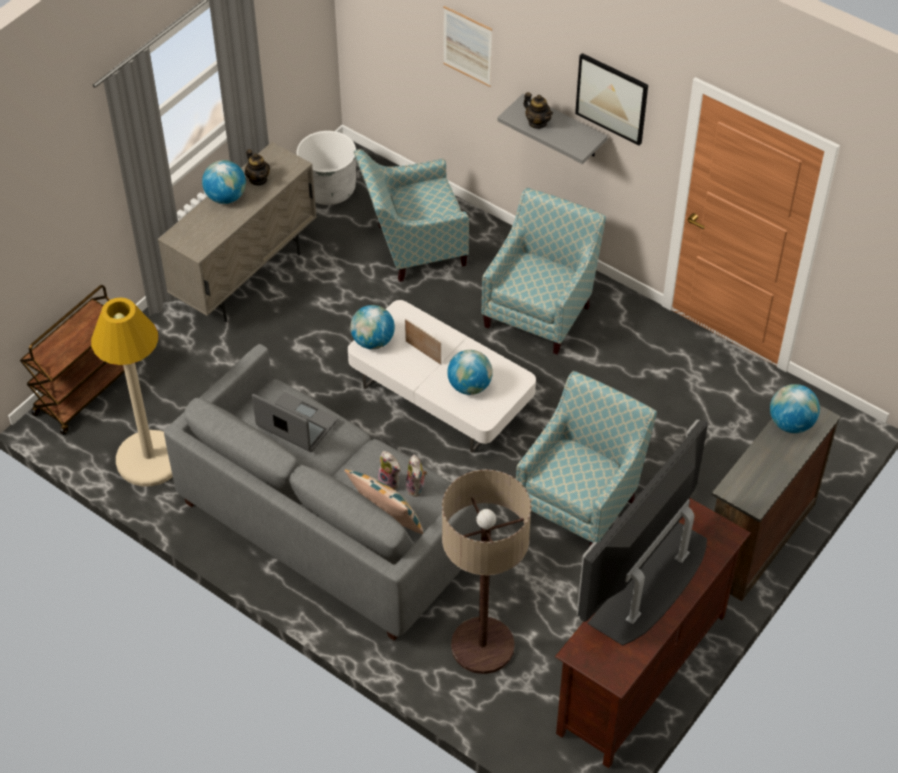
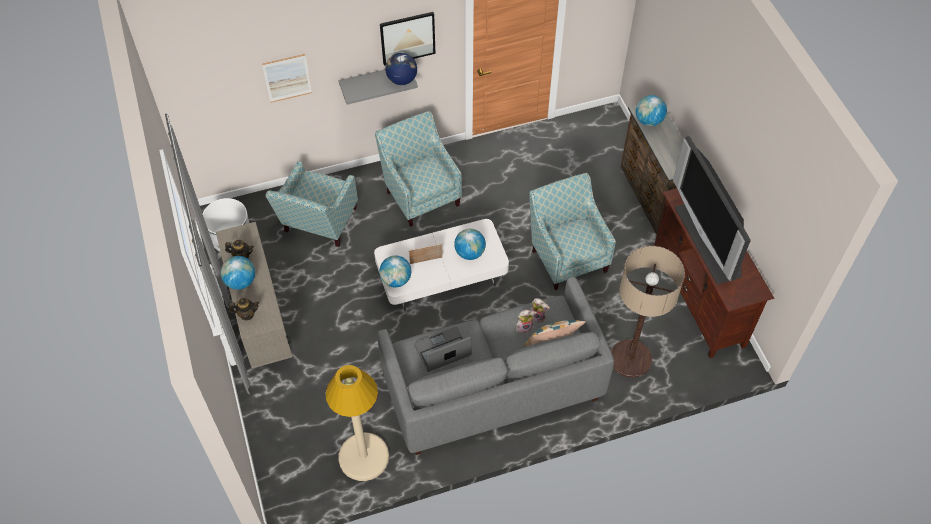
camera: 55 degrees left, 5 degrees up
(85, 391) = (276, 465): brown cart -> none
(537, 123) = (369, 87): teapot -> teapot (247, 314)
(576, 143) = (401, 80): none -> globe

